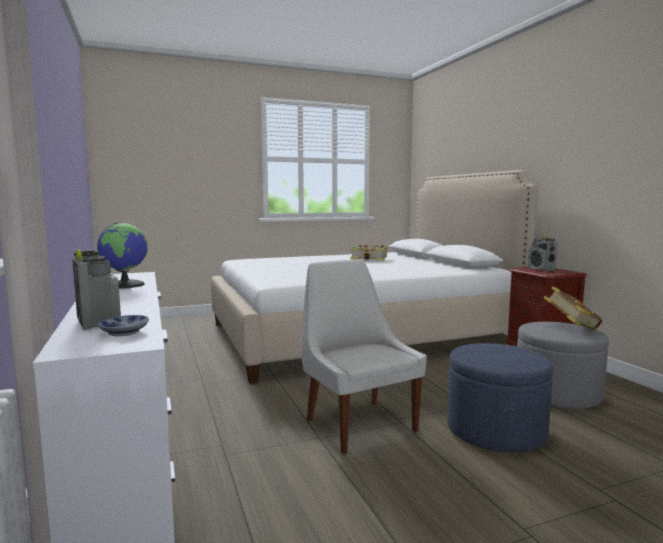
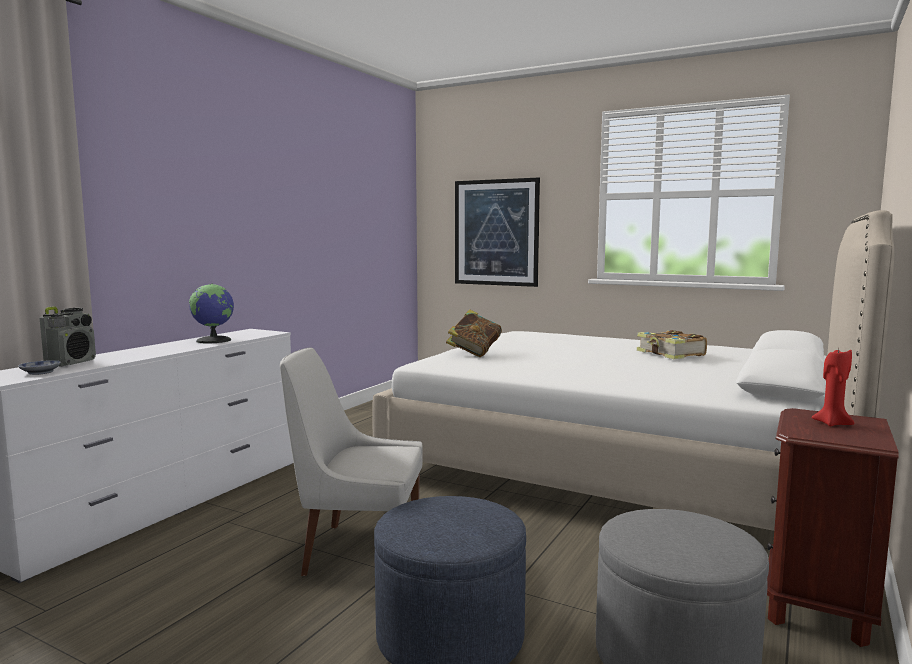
camera: 50 degrees right, 0 degrees up
(177, 183) = (496, 232): none -> picture
(358, 424) = (357, 551): white chair -> white chair turned 105 degrees counterclockwise
(541, 269) = (832, 423): radio -> red candle
(571, 327) = (701, 540): book -> book (474, 353)

